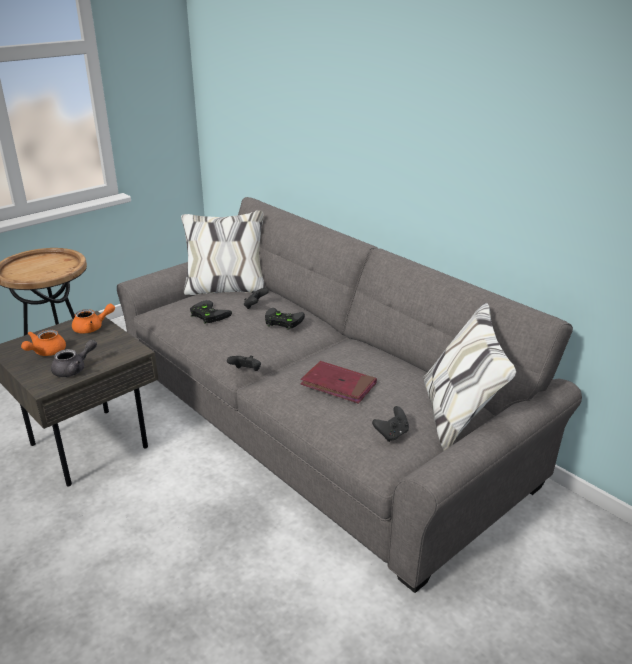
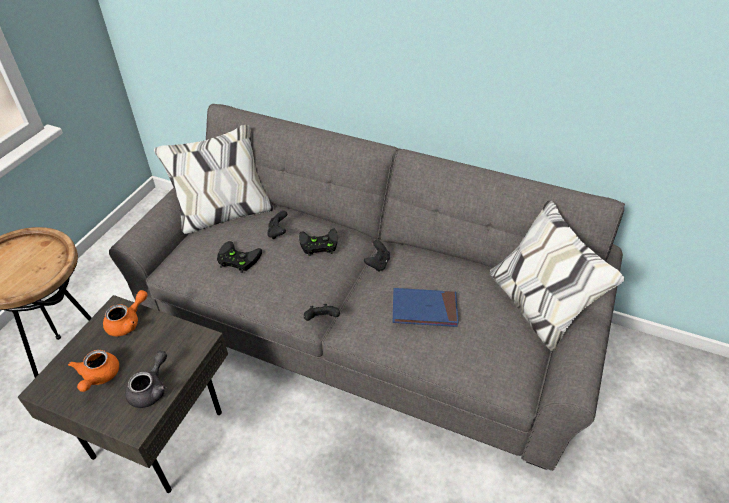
camera: 25 degrees left, 15 degrees up
(338, 385) = (424, 309): red book -> blue book
(392, 434) = (504, 350): black game controller -> black game controller (378, 264)

